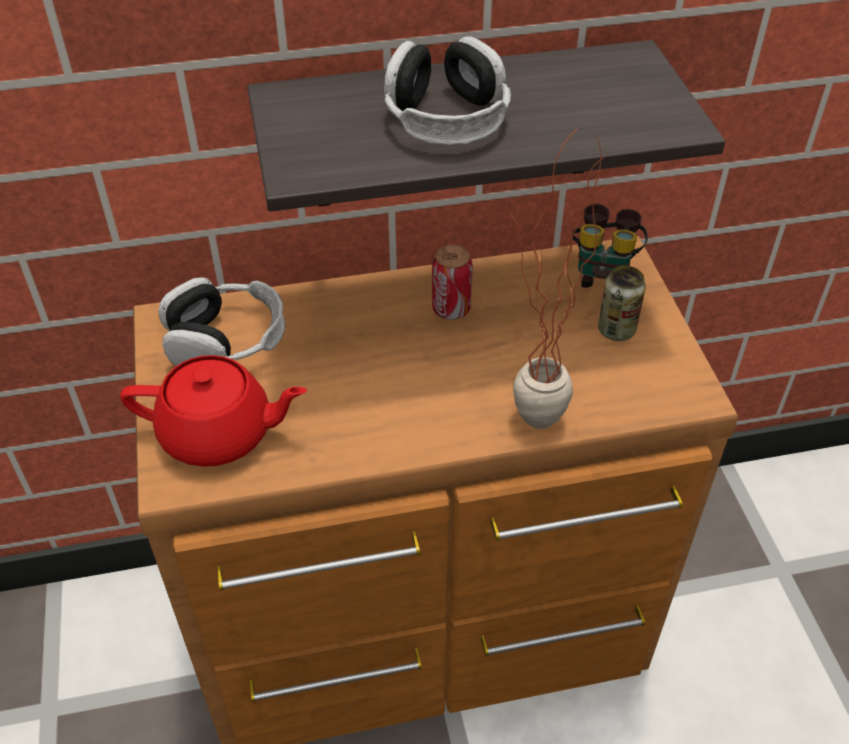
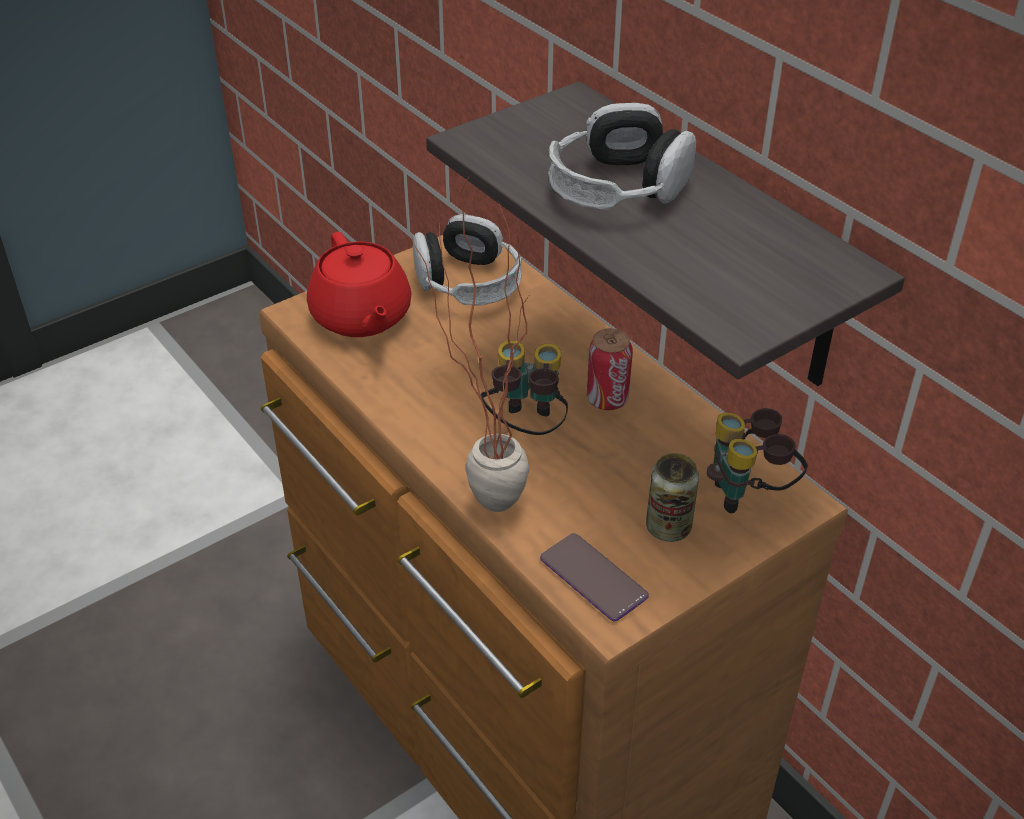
camera: 65 degrees right, 5 degrees down
(456, 370) = (525, 428): none -> binoculars
(651, 391) = (593, 578): none -> phone

